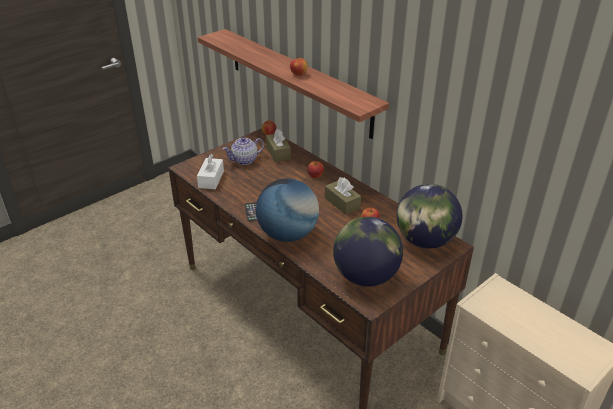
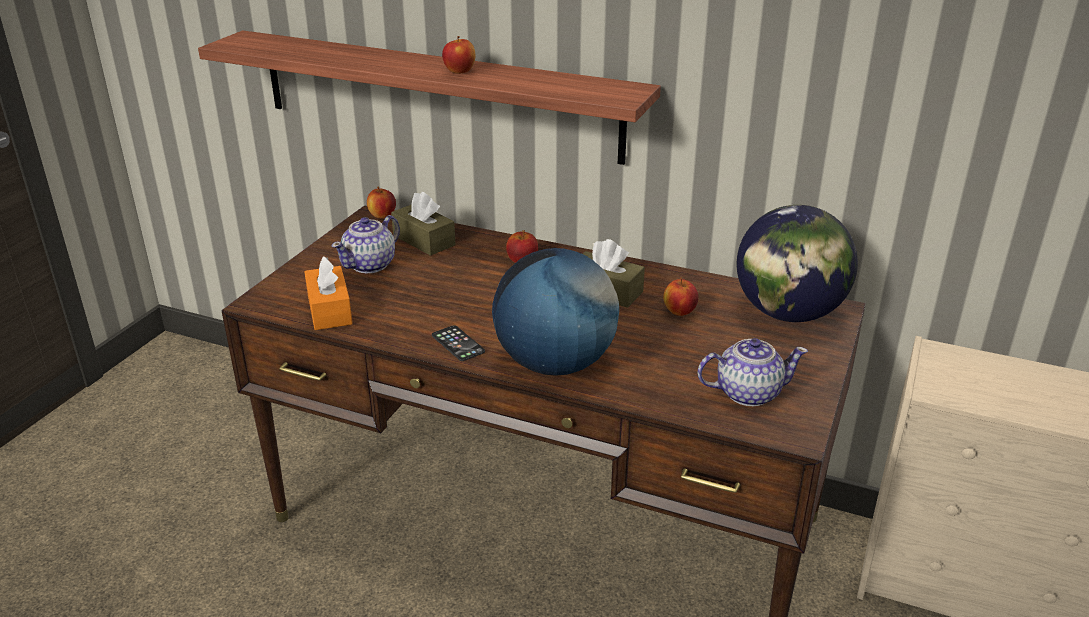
camera: 25 degrees left, 5 degrees down
(211, 179) = (329, 310): white tissue box -> orange tissue box
(365, 276) = (747, 393): globe -> teapot

